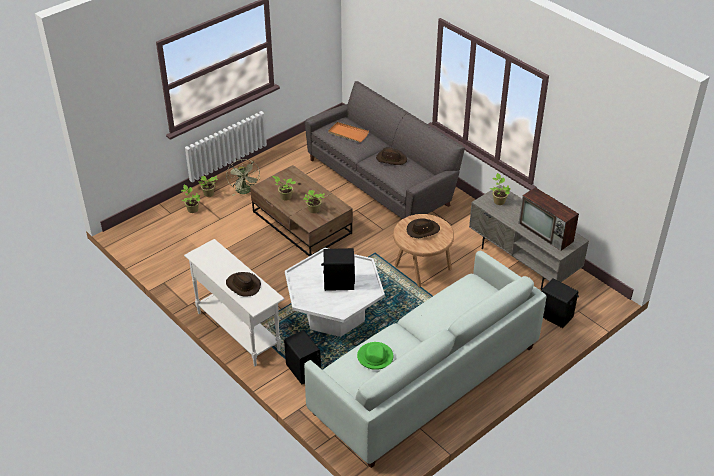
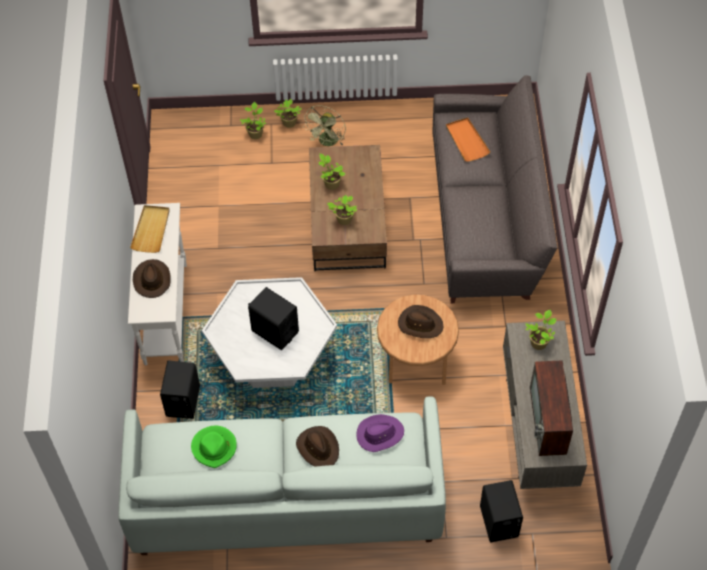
camera: 40 degrees right, 15 degrees up
(212, 261) = (151, 230): none -> beige tray
(391, 159) = (479, 206): brown hat -> brown hat (318, 448)
(464, 292) = (379, 434): none -> purple hat

